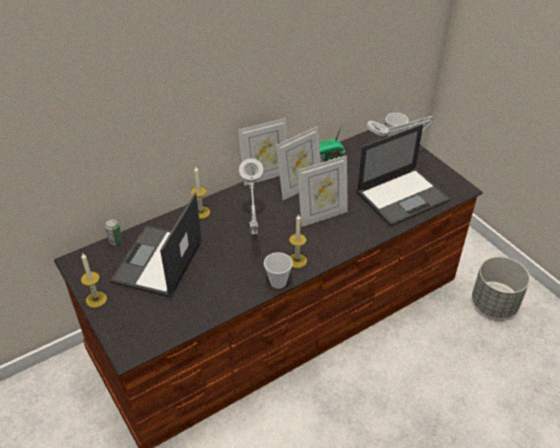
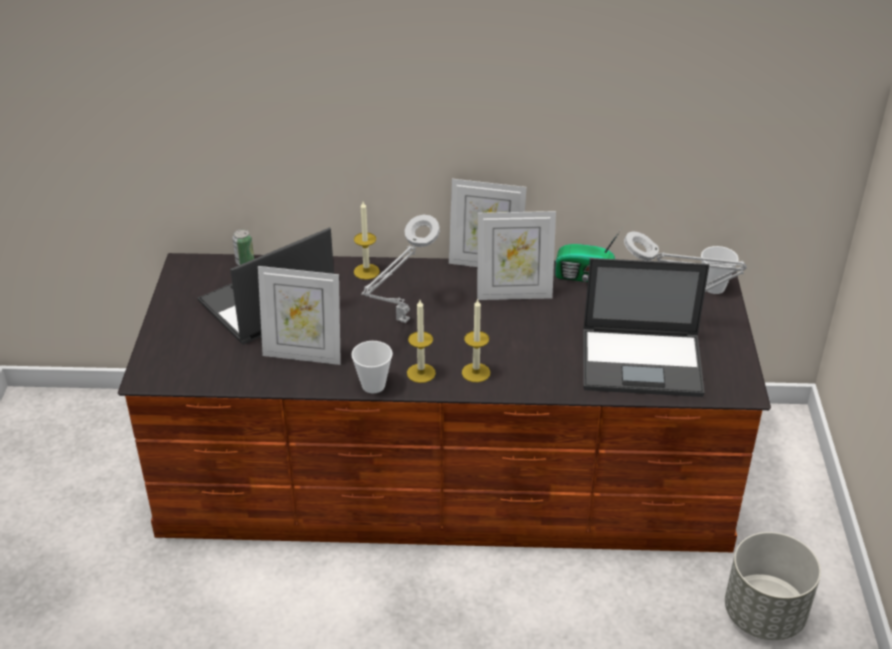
camera: 35 degrees right, 5 degrees down
(96, 299) = (168, 311): candle -> candle (476, 372)
(322, 216) = (507, 338): picture frame -> picture frame (303, 354)

